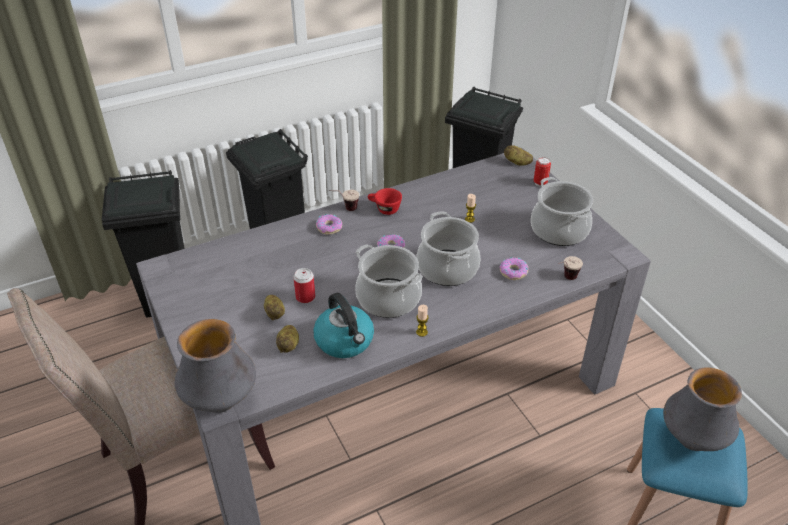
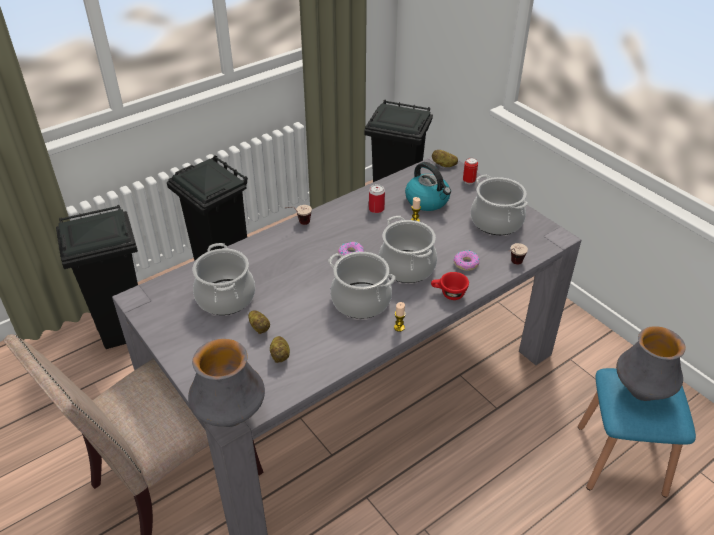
camera: 10 degrees left, 0 degrees up
(248, 277) = (225, 297): none -> cooking pot
(305, 297) = (284, 309): can -> can (376, 209)
(329, 227) = (289, 242): donut -> none
(345, 341) = (331, 345): kettle -> kettle (428, 201)
(384, 209) = (335, 219): red cup -> red cup (448, 294)

